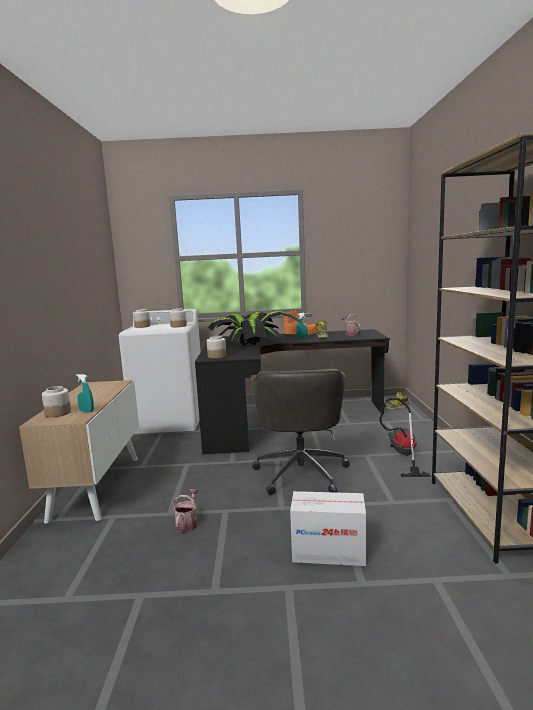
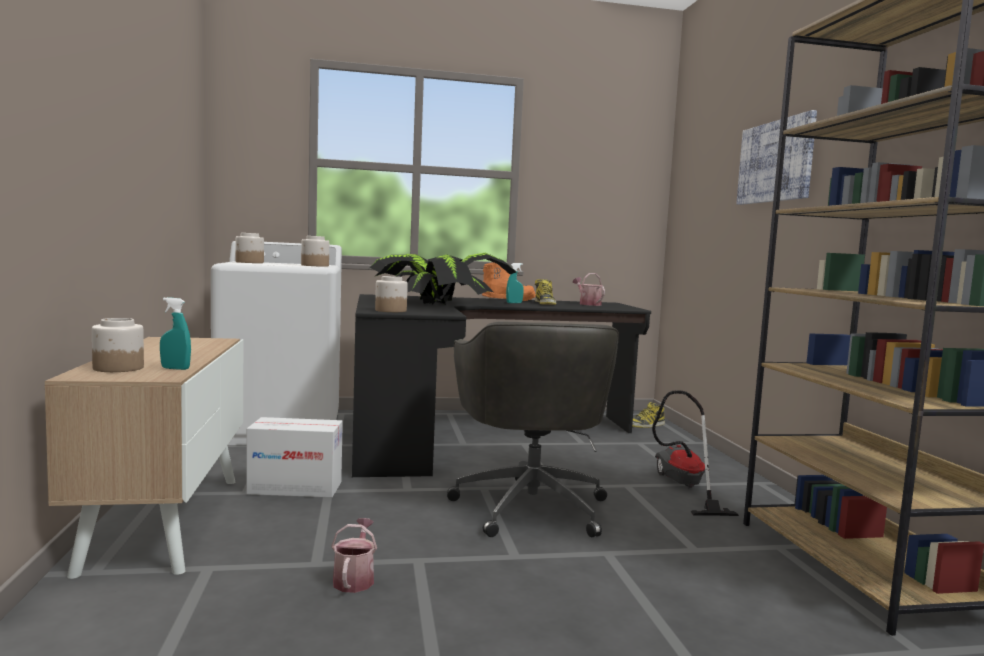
camera: 10 degrees left, 5 degrees down
(328, 552) = (620, 622): cardboard box -> cardboard box (295, 488)
(460, 240) = (775, 161): none -> picture

